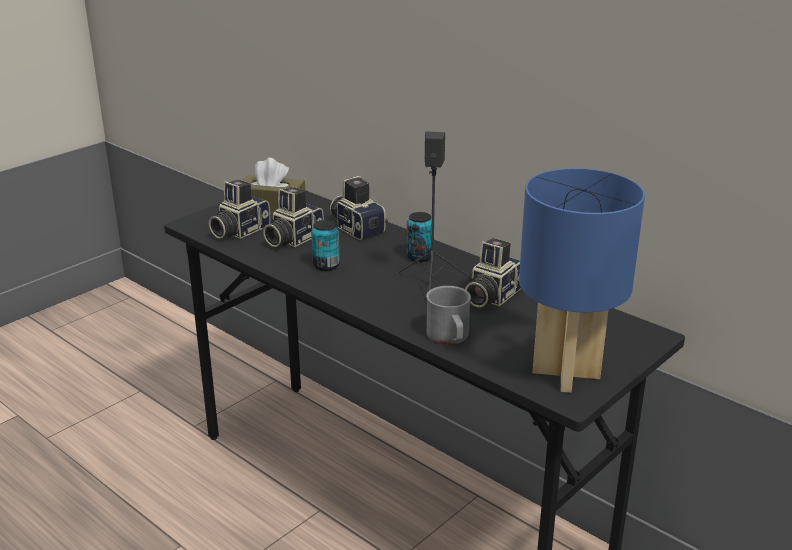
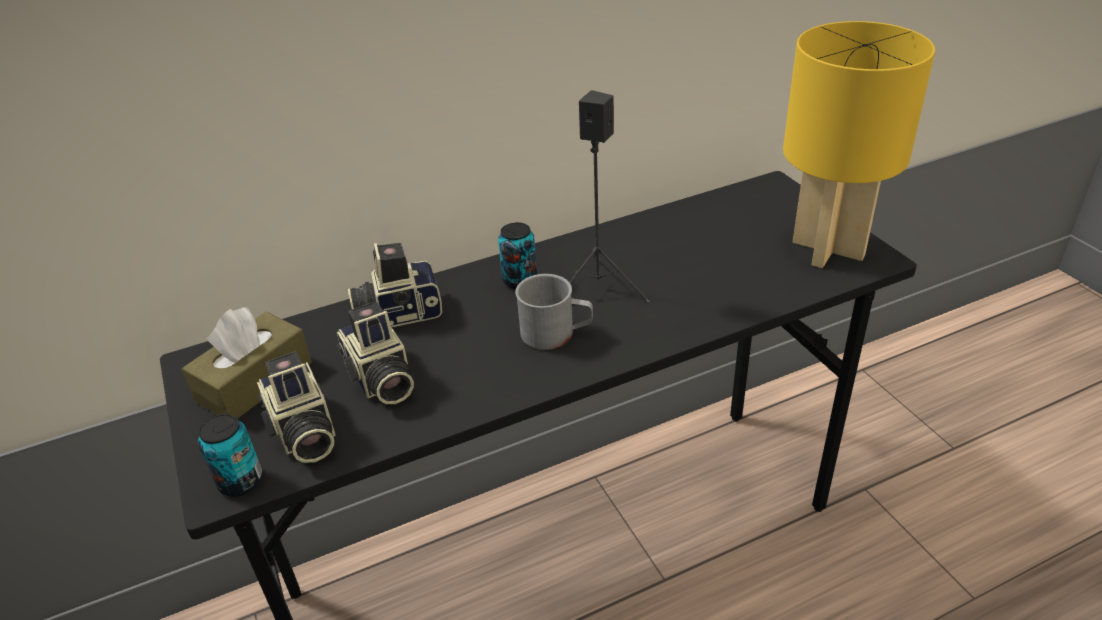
camera: 65 degrees left, 10 degrees up
(326, 265) = (488, 363): can -> can (241, 481)
(449, 338) = (729, 303): grey mug -> grey mug (556, 333)
(490, 296) = (648, 254): camera -> none
(567, 373) = (827, 248): blue table lamp -> yellow table lamp

